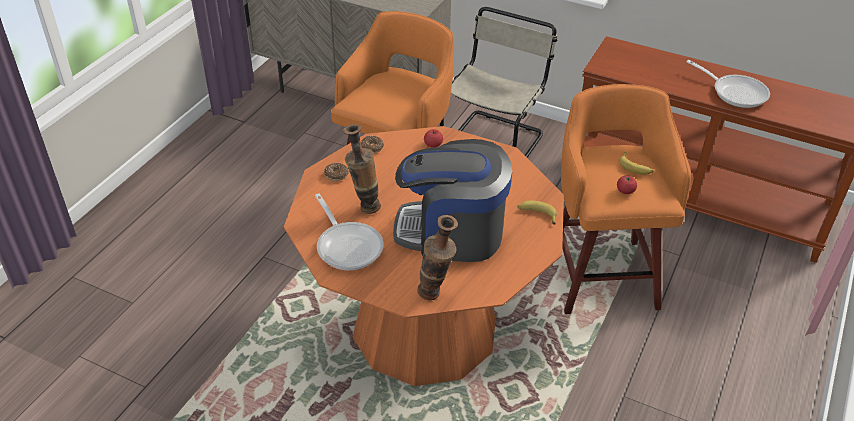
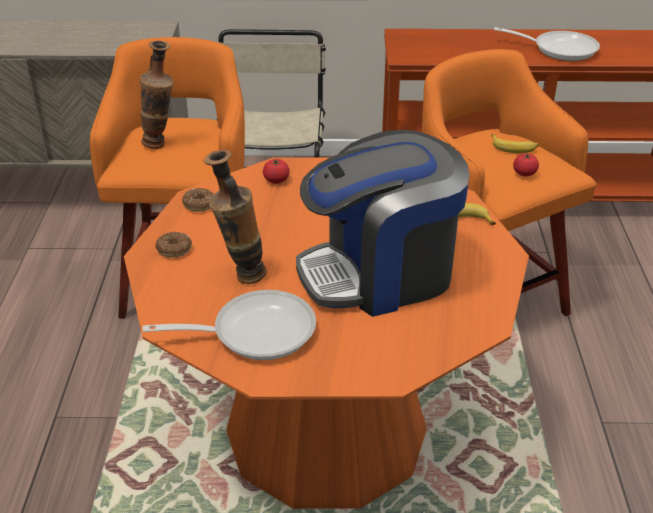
camera: 25 degrees left, 5 degrees down
(347, 246) = (254, 332): frying pan -> frying pan turned 45 degrees counterclockwise
(435, 296) = (421, 355): vase -> vase (161, 145)

